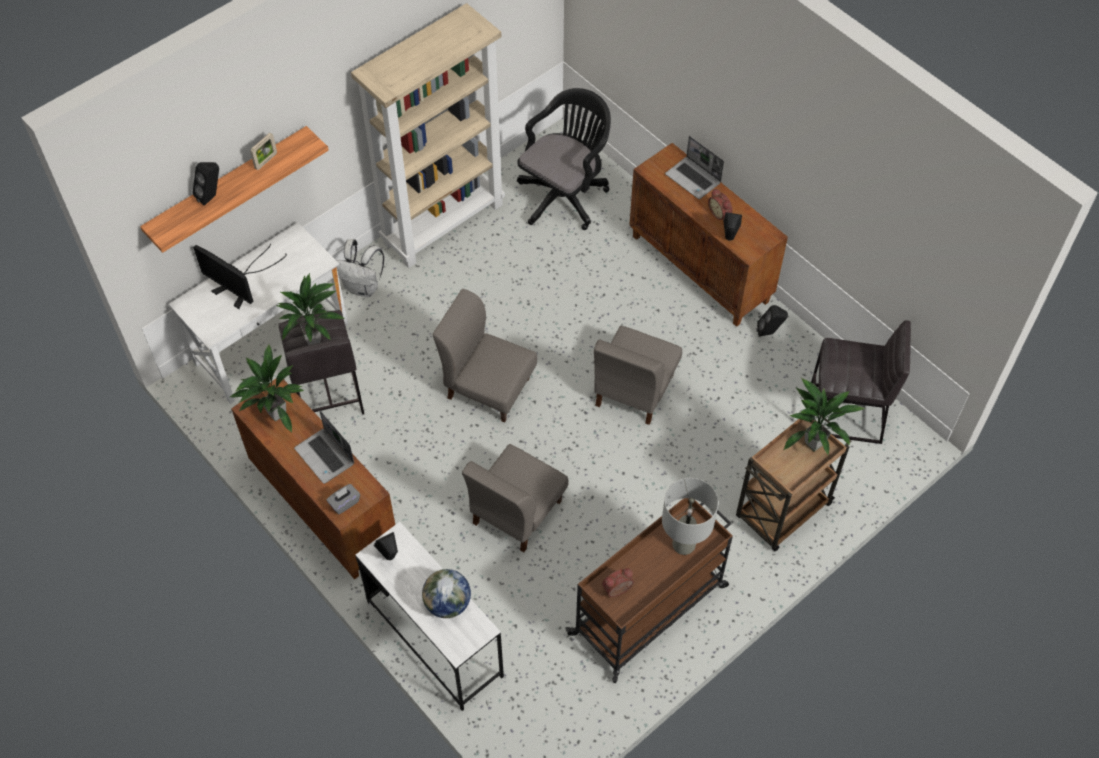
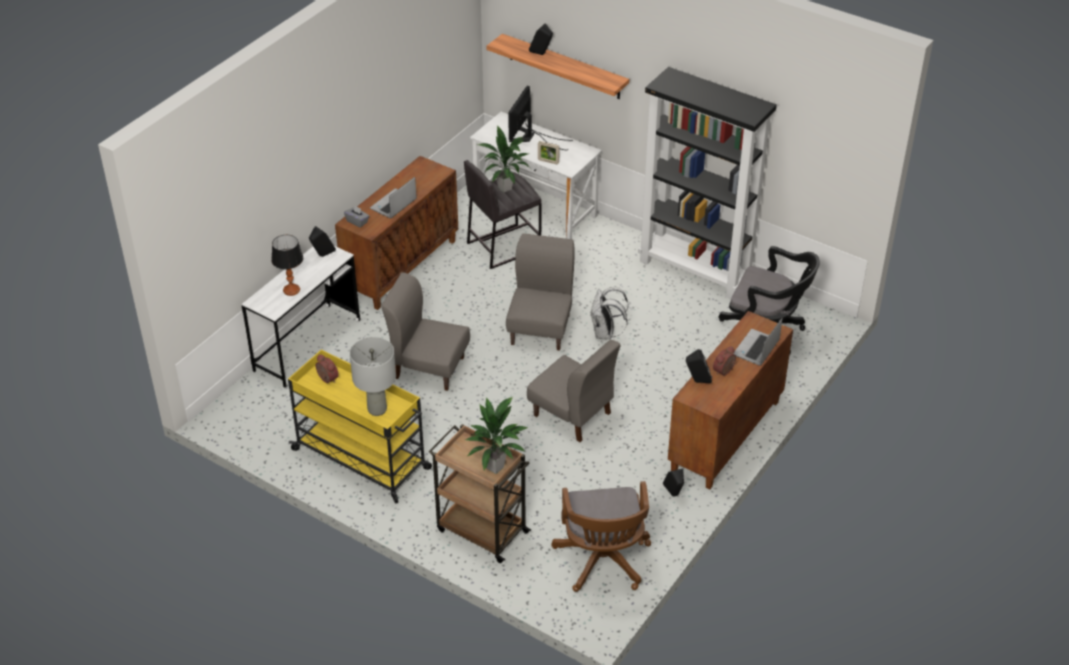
camera: 75 degrees right, 15 degrees down
(266, 161) = (585, 69): picture frame -> picture frame (548, 161)
(275, 414) = (422, 175): potted plant -> none
(363, 287) = (609, 242): white backpack -> white backpack (605, 333)
(443, 223) = (696, 271): beige bookcase -> black bookcase
(447, 604) = (291, 290): globe -> table lamp
(633, 390) = (572, 414): grey chair -> grey chair turned 150 degrees counterclockwise
(650, 609) = (362, 460): brown cart -> yellow cart
(846, 414) = (603, 562): grey stool -> brown office chair

